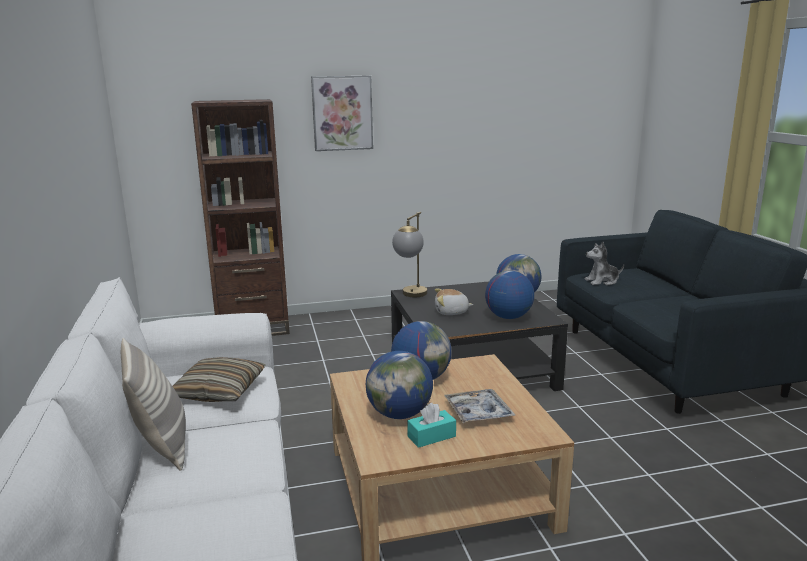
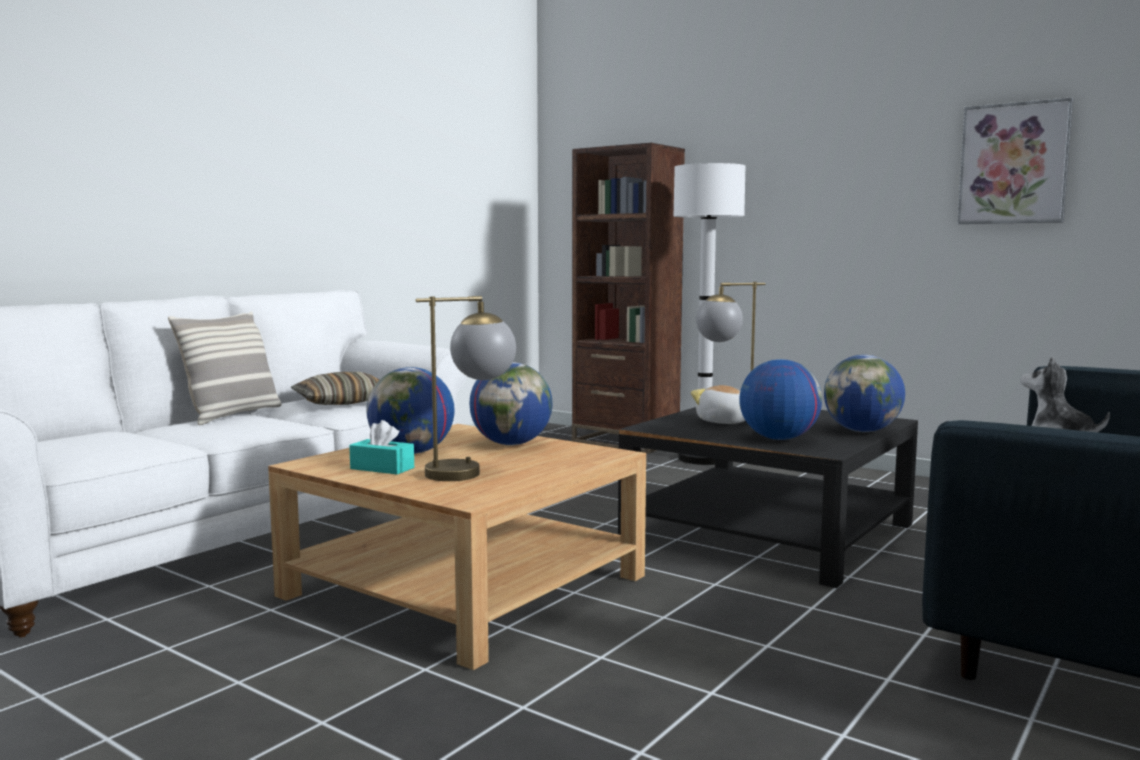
camera: 50 degrees right, 10 degrees down
(329, 326) = (703, 458): none -> white floor lamp
(342, 113) = (774, 164): picture -> picture (1014, 163)
(478, 412) = (471, 471): tray -> table lamp

